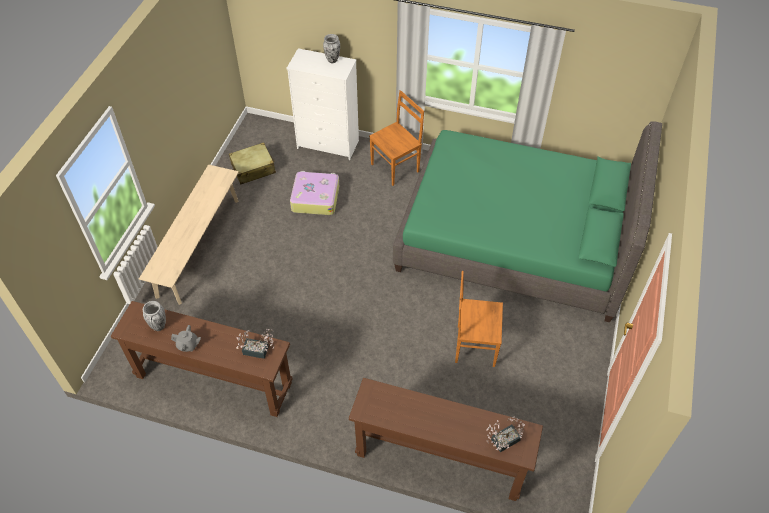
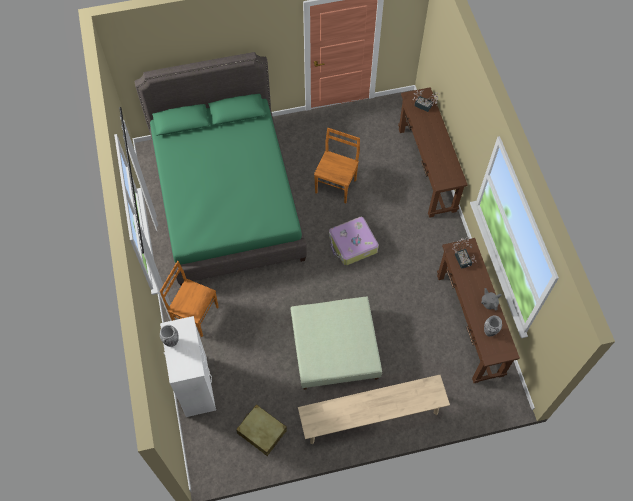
camera: 120 degrees left, 10 degrees up
(283, 251) = (335, 349): none -> green ottoman
(315, 198) = (266, 358): suitcase -> suitcase (352, 245)
(474, 345) = (336, 185): brown chair -> brown chair turned 135 degrees counterclockwise

